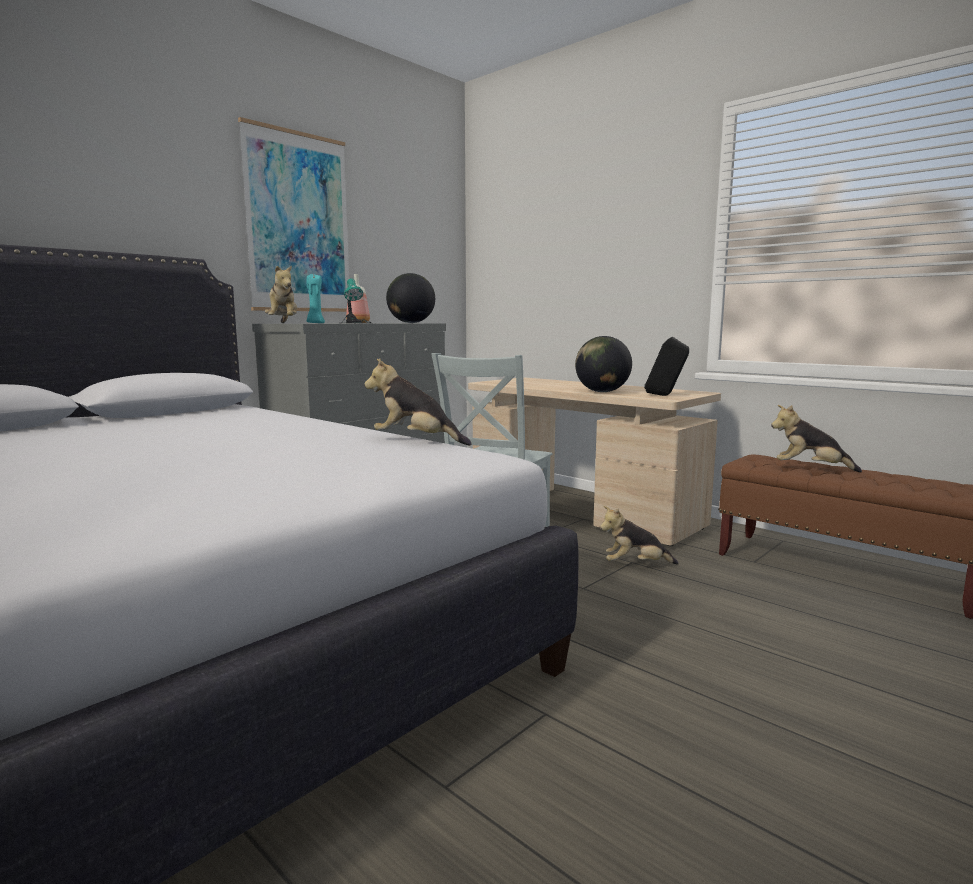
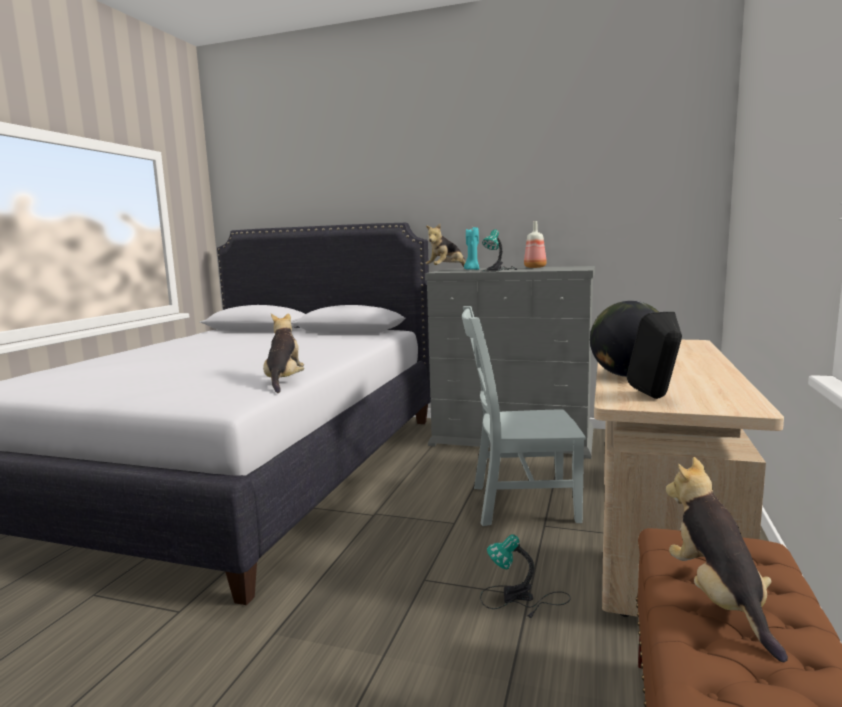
camera: 65 degrees right, 0 degrees up
(298, 223) = (498, 180): picture -> none
(411, 323) = (566, 269): globe -> none
(635, 565) = (521, 599): plush toy -> table lamp

